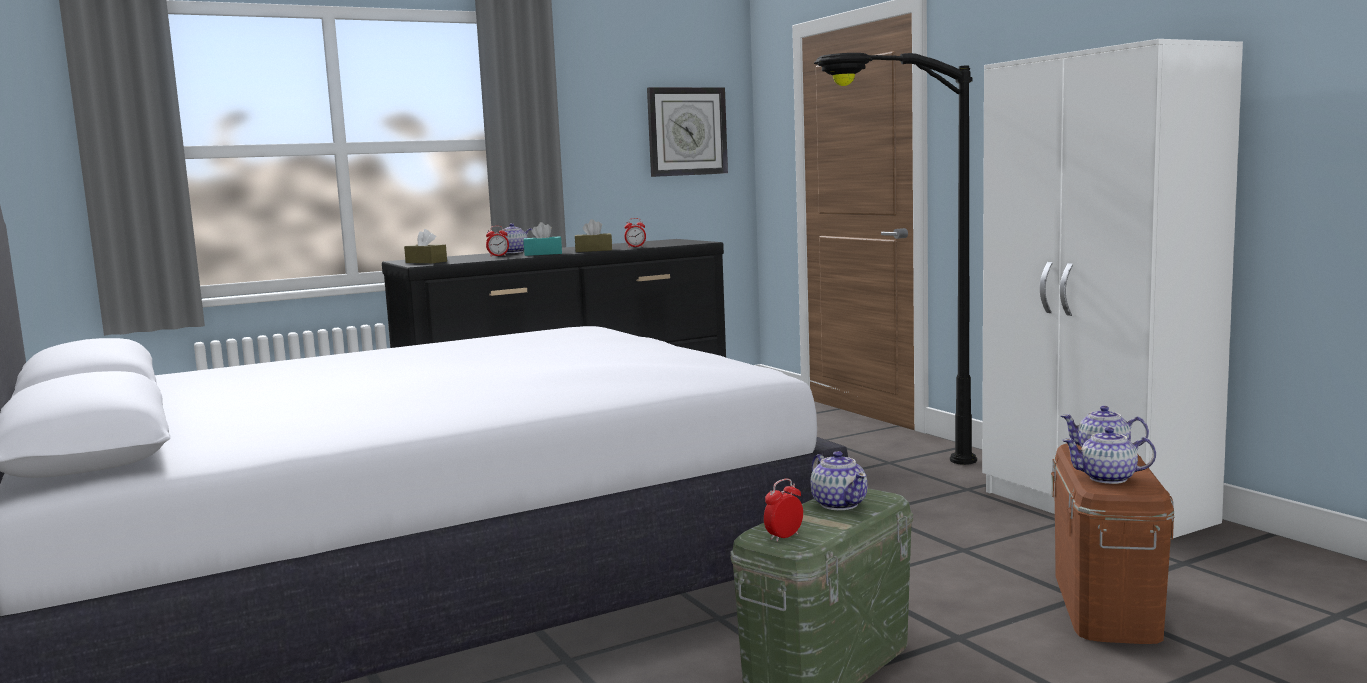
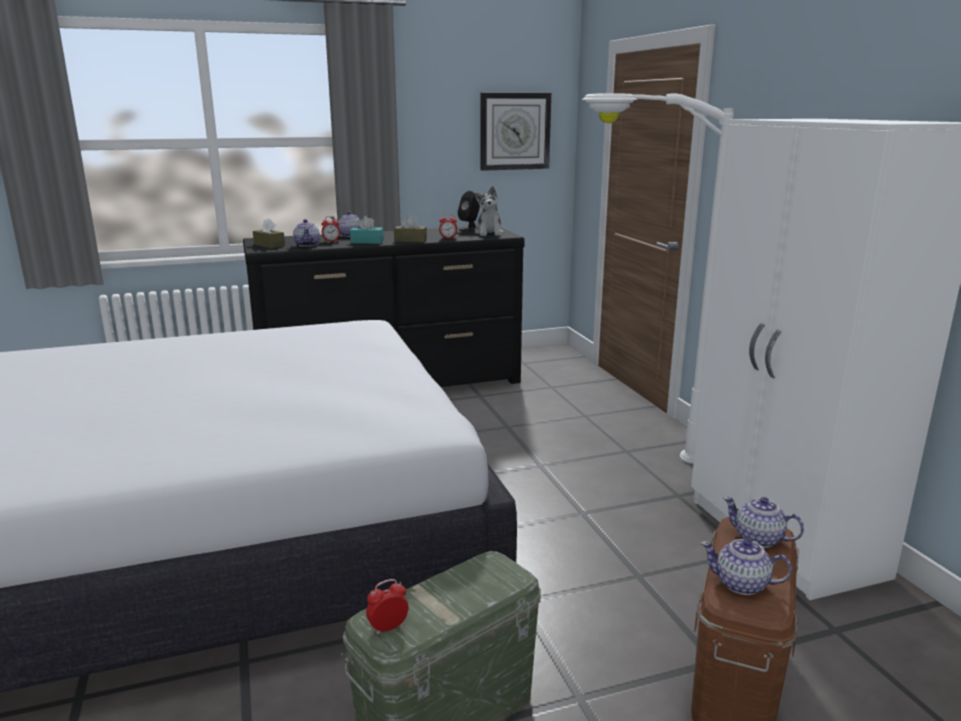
camera: 10 degrees right, 10 degrees up
(651, 242) = (470, 229): none -> black speaker
(678, 242) = (489, 233): none -> plush toy
(839, 504) = (469, 581): teapot -> teapot (307, 244)
(882, 467) = (618, 456): black floor lamp -> white floor lamp

